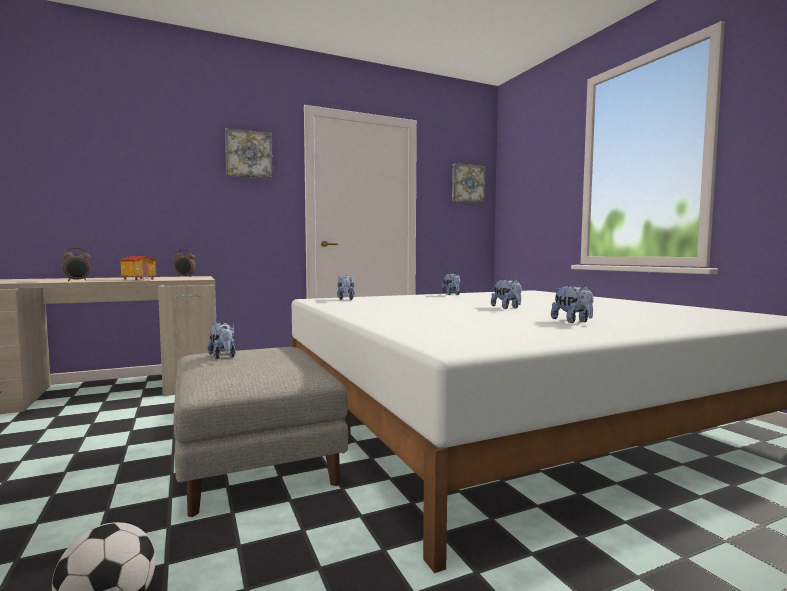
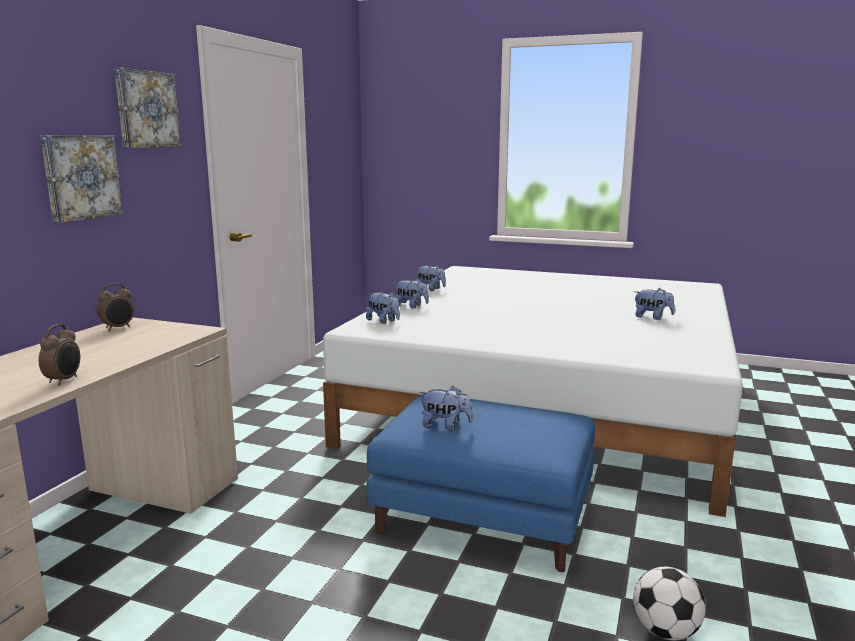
camera: 45 degrees left, 10 degrees up
(139, 279) = (123, 352): toy house -> none
(256, 460) = (486, 517): grey ottoman -> blue ottoman
(467, 183) = (343, 132): picture -> picture (80, 177)
(507, 308) = (556, 306): plush toy -> plush toy (411, 306)

